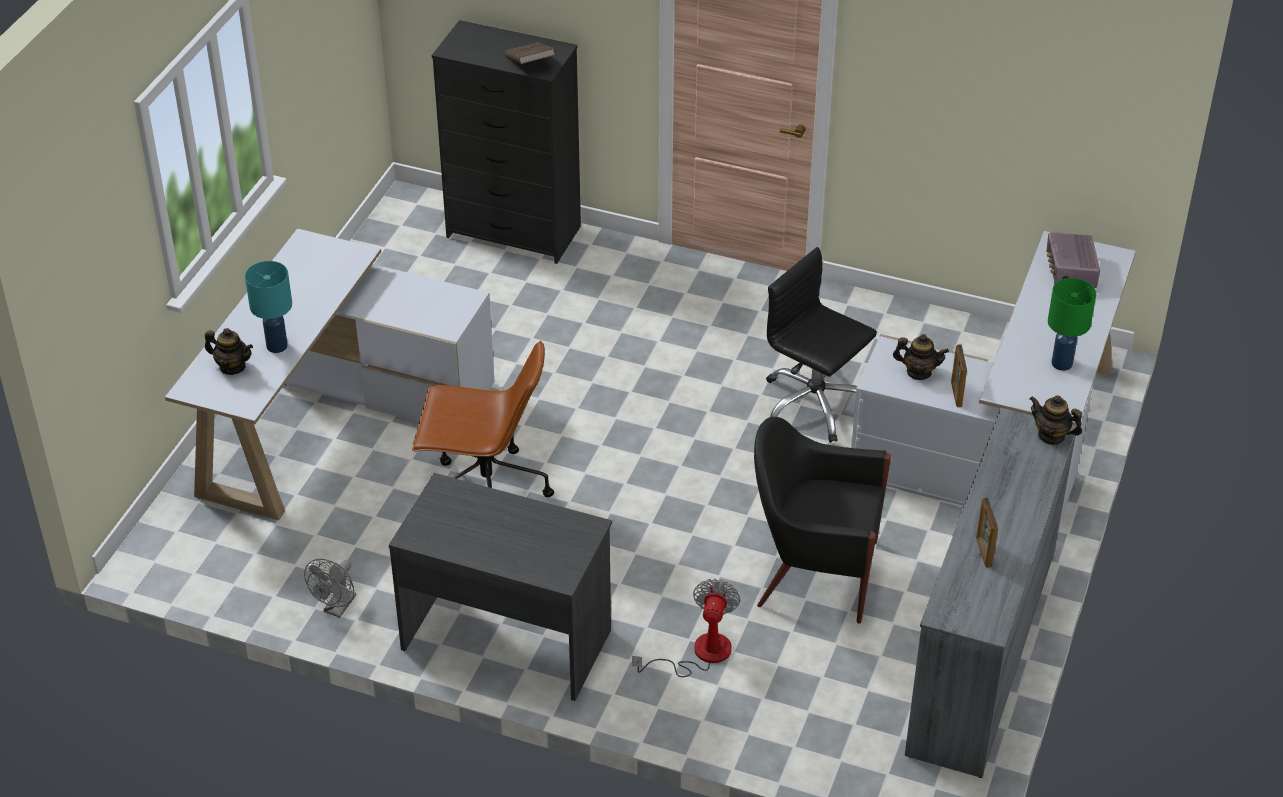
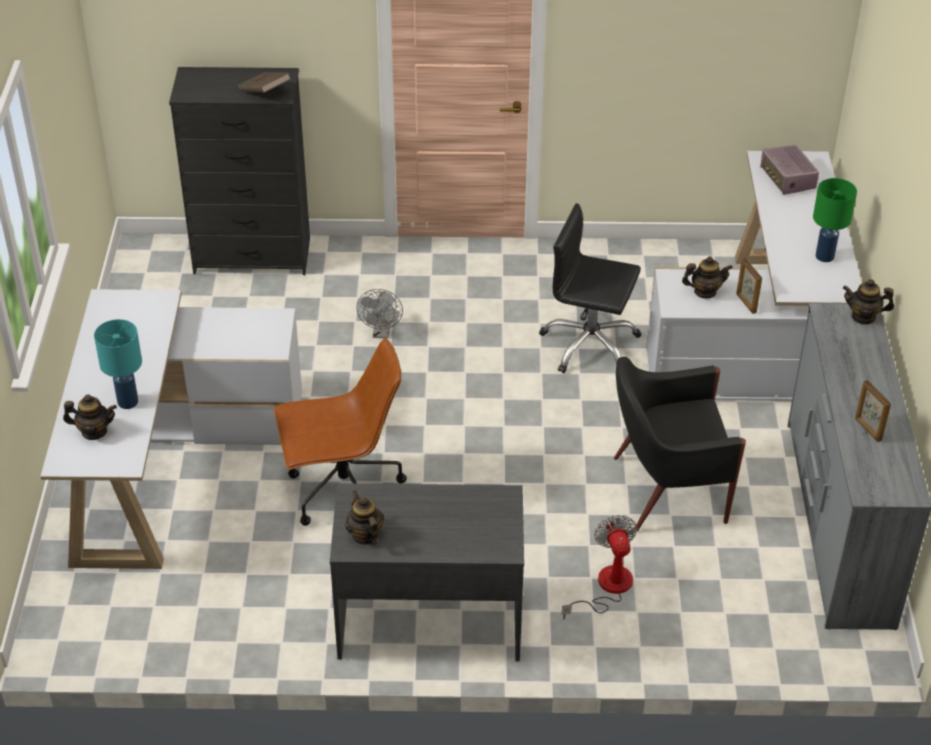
camera: 20 degrees left, 0 degrees up
(337, 608) = (258, 637): grey fan -> grey fan (381, 333)
(434, 529) = (365, 535): none -> teapot

